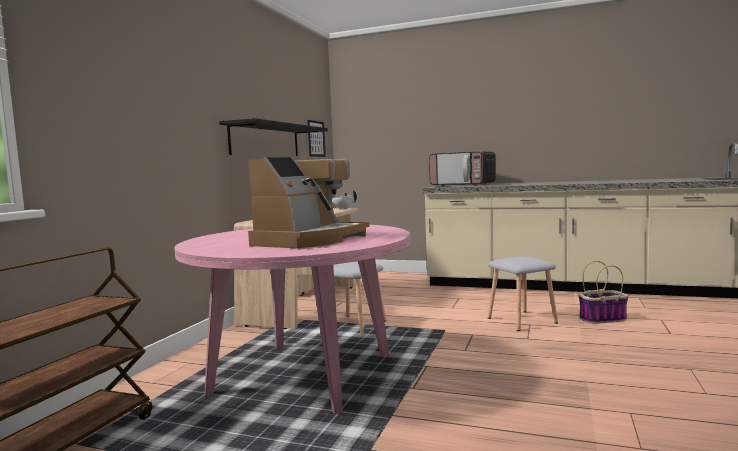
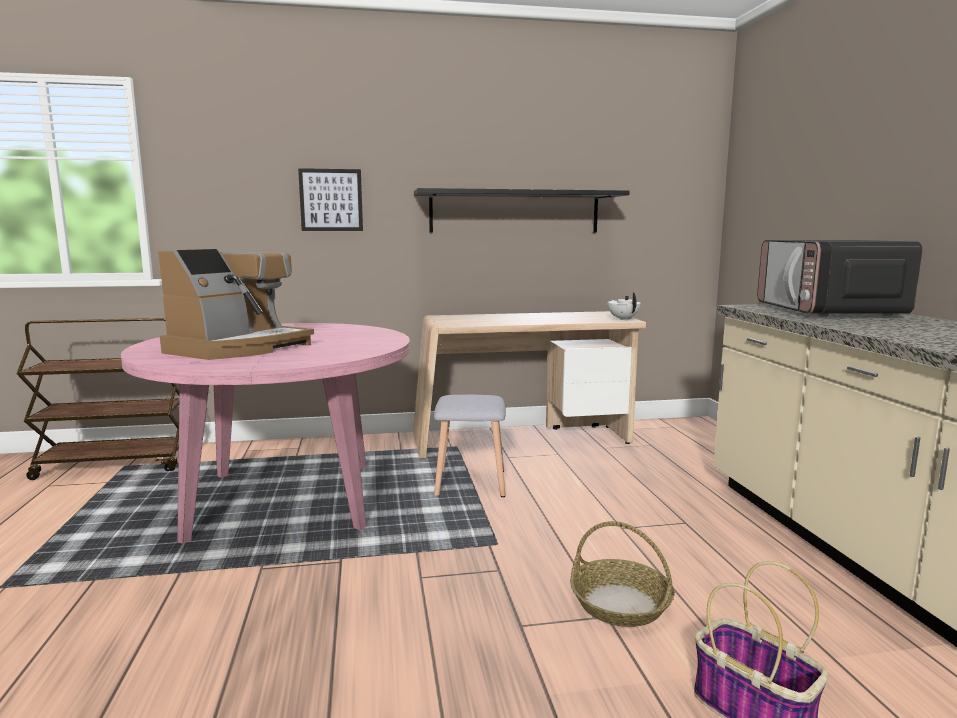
camera: 60 degrees right, 5 degrees up
(310, 240) = (239, 348): coffee machine -> coffee machine turned 60 degrees counterclockwise
(316, 138) = (661, 204): picture -> picture (331, 200)
(521, 321) = (619, 604): grey stool -> basket

